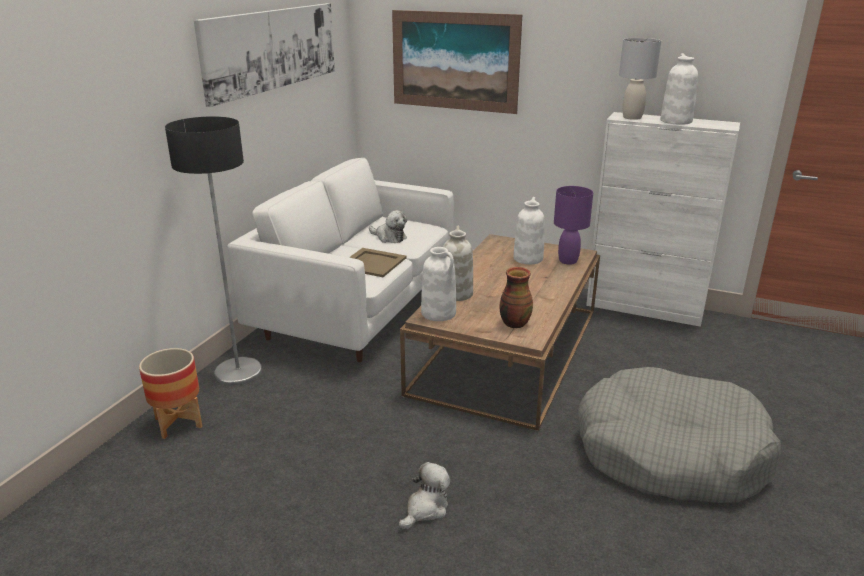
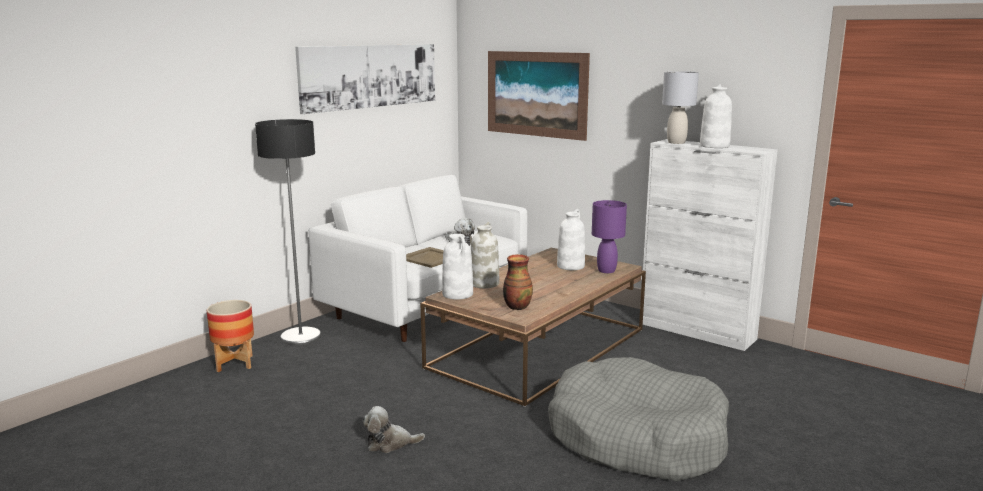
camera: 15 degrees right, 10 degrees down
(425, 508) = (390, 443): plush toy -> plush toy turned 150 degrees counterclockwise

